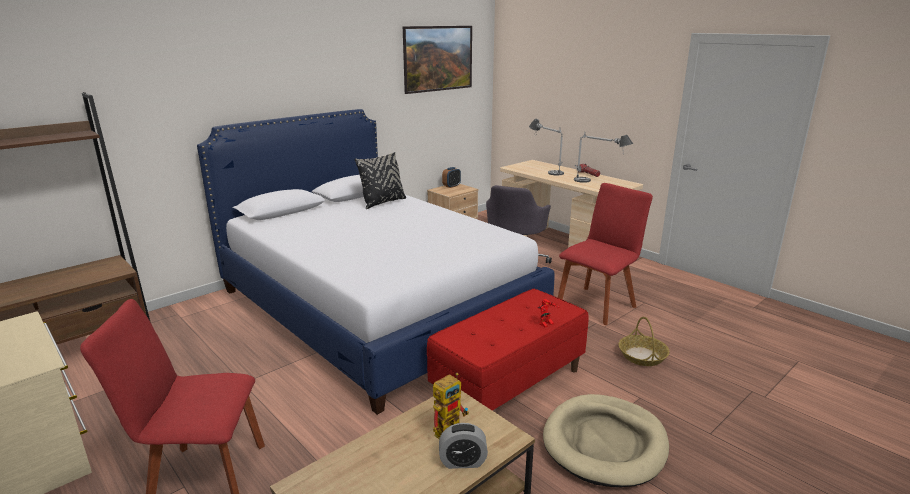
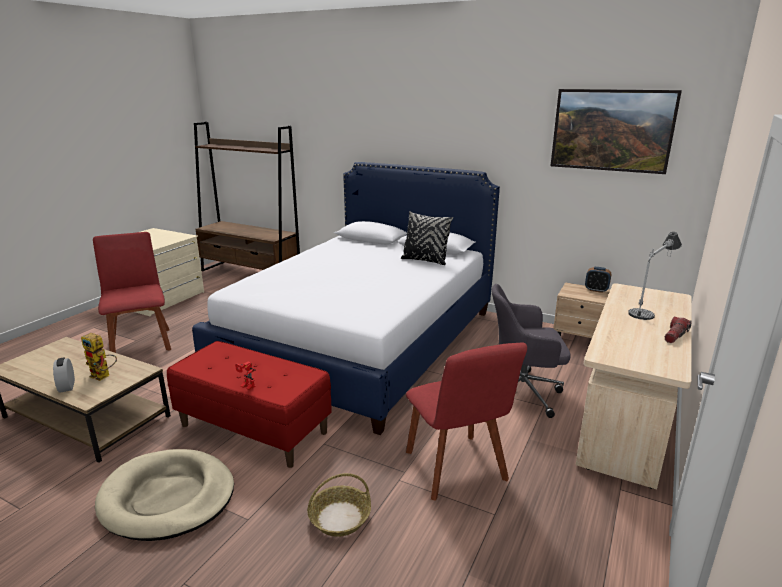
camera: 70 degrees right, 0 degrees up
(597, 183) = (633, 345): table lamp -> none
(597, 304) = (457, 469): red chair -> red chair turned 45 degrees clockwise

